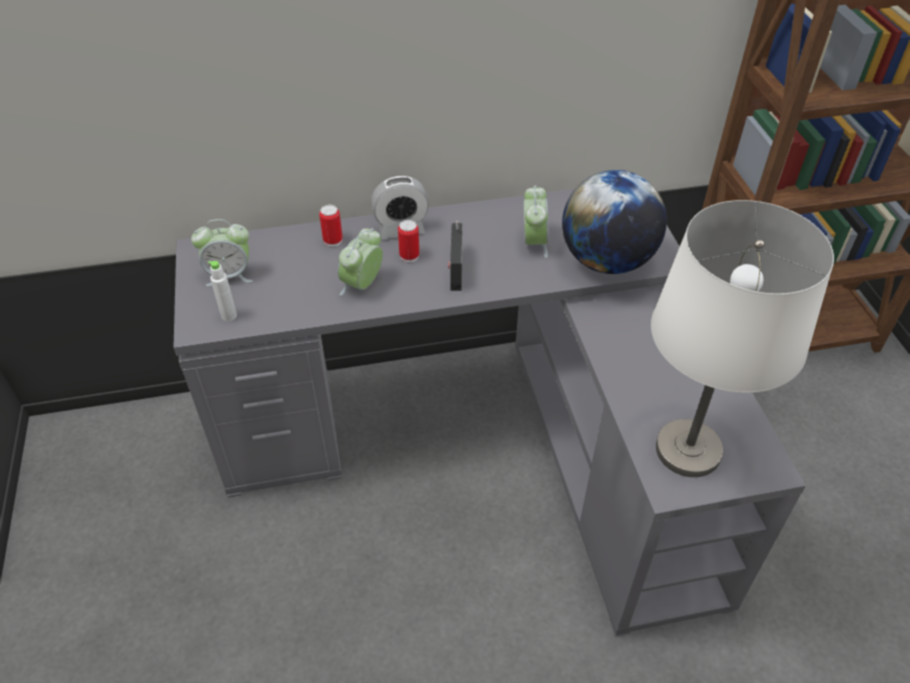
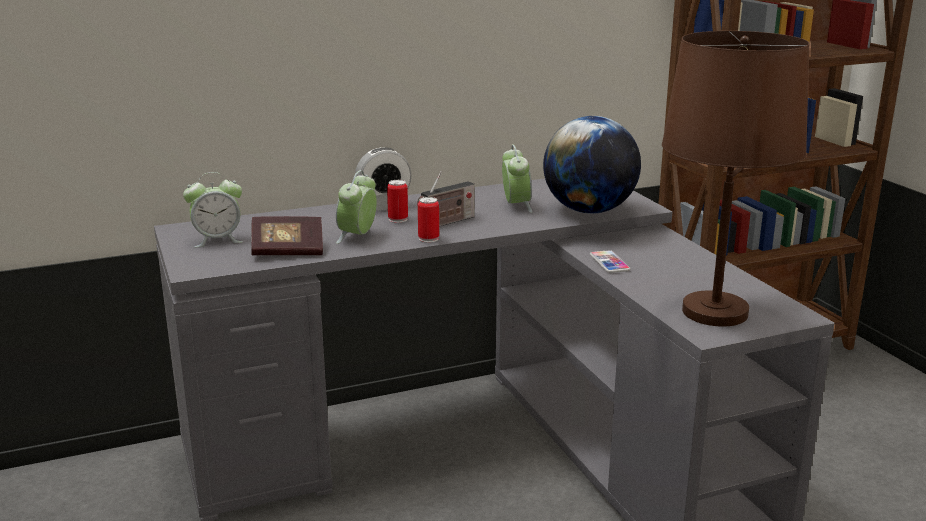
camera: 10 degrees left, 25 degrees down
(229, 315) = (225, 261): white bottle -> none
(291, 304) = (287, 251): none -> book
(333, 240) = (318, 216): can -> can (428, 239)
(455, 268) = (446, 222): radio -> radio turned 120 degrees counterclockwise
(607, 344) = (609, 263): none -> phone
(688, 451) = (715, 312): white table lamp -> brown table lamp

